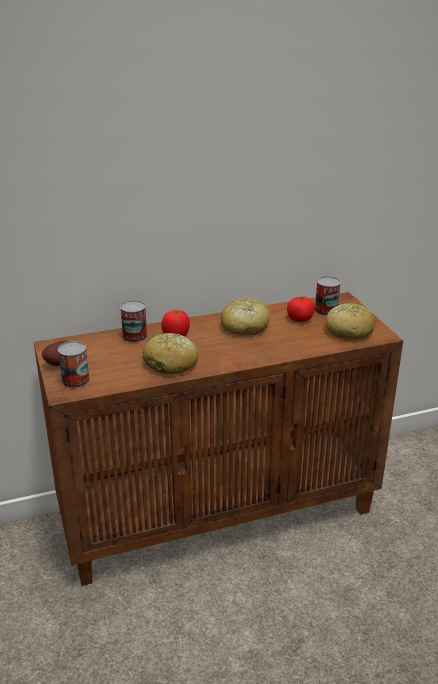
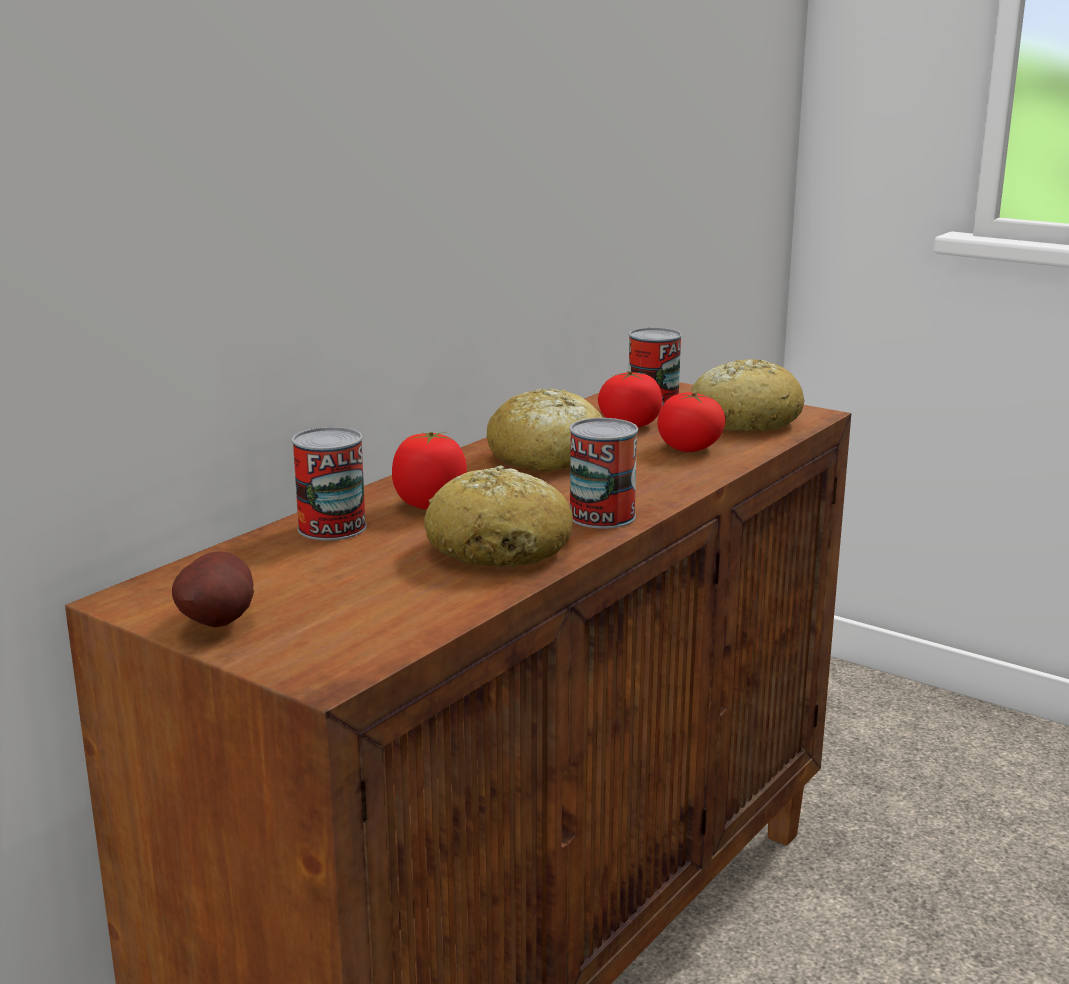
camera: 35 degrees left, 10 degrees down
(75, 381) = (318, 641): can -> can (602, 516)
(303, 339) = (689, 448): none -> tomato

